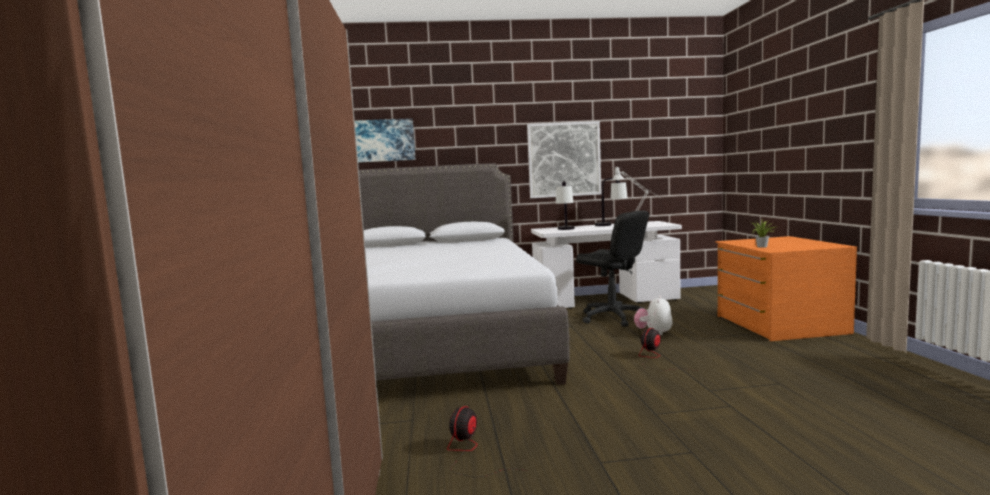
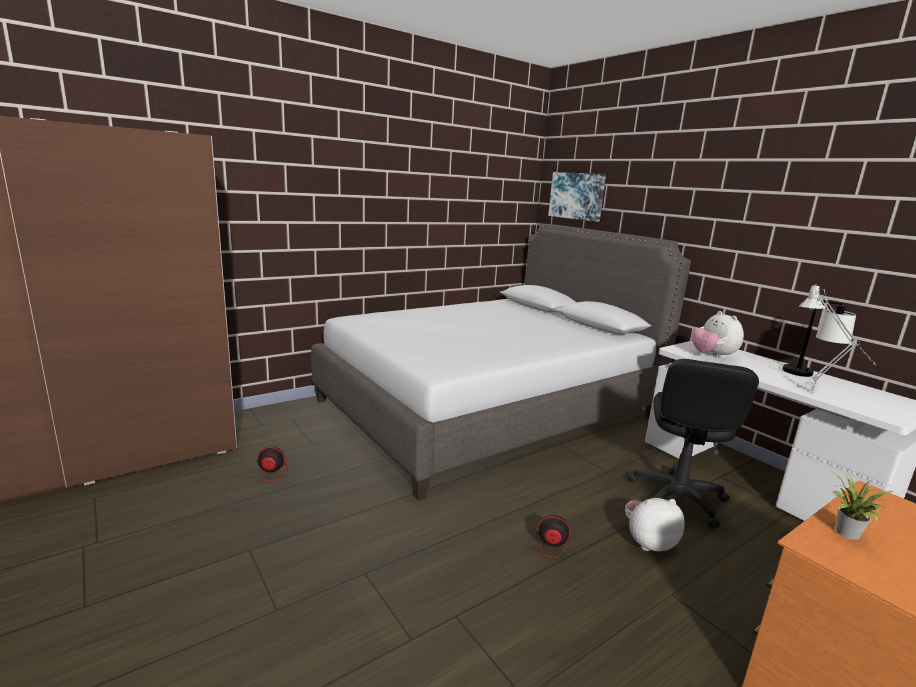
camera: 60 degrees right, 10 degrees up
(564, 159) = (780, 254): picture -> none
(566, 229) = (712, 356): table lamp -> plush toy

